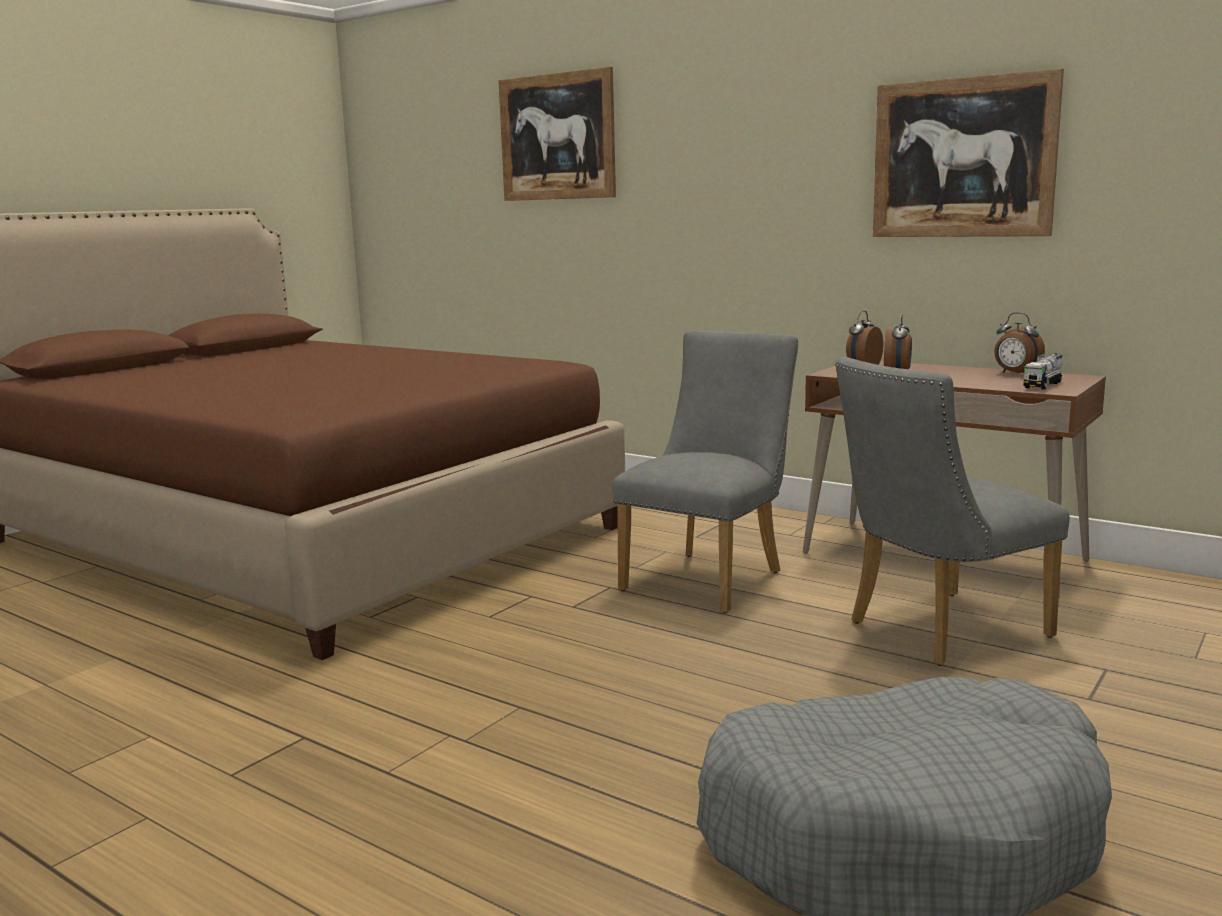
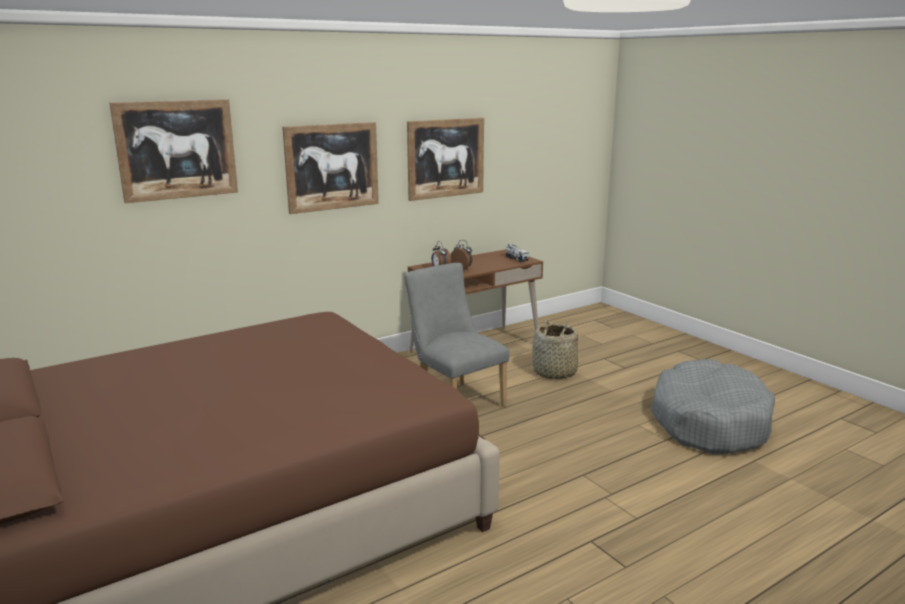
camera: 70 degrees left, 5 degrees up
(743, 167) = (332, 167): none -> picture
(936, 631) = (554, 373): grey chair -> basket
(1015, 373) = (486, 256): alarm clock -> none

